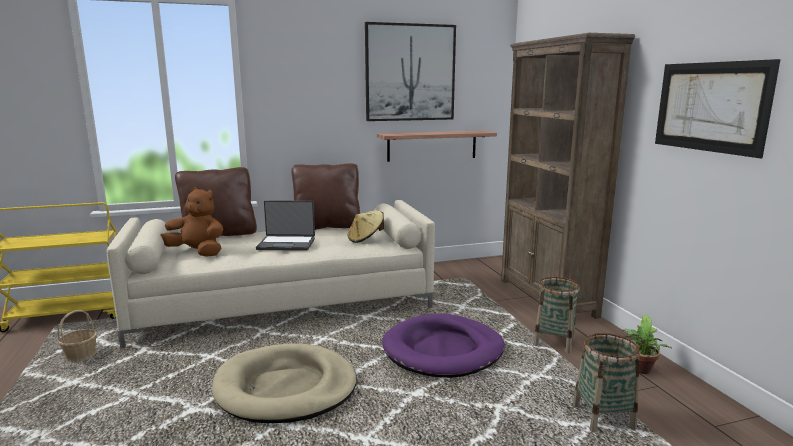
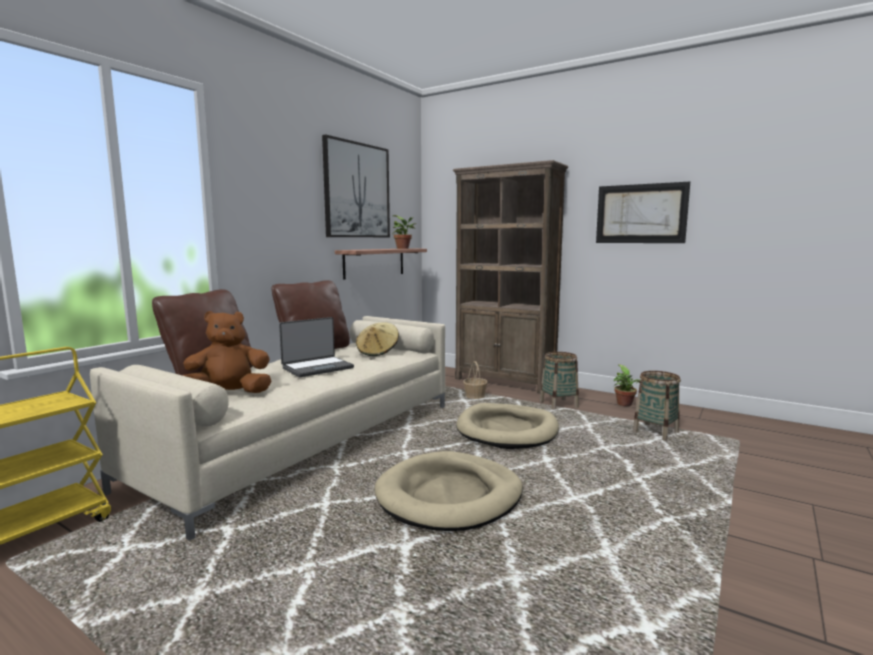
camera: 40 degrees left, 5 degrees down
(81, 356) = (143, 570): basket -> basket (475, 396)
(443, 350) = (507, 430): purple dog bed -> beige dog bed
(467, 132) = (404, 248): none -> potted plant

